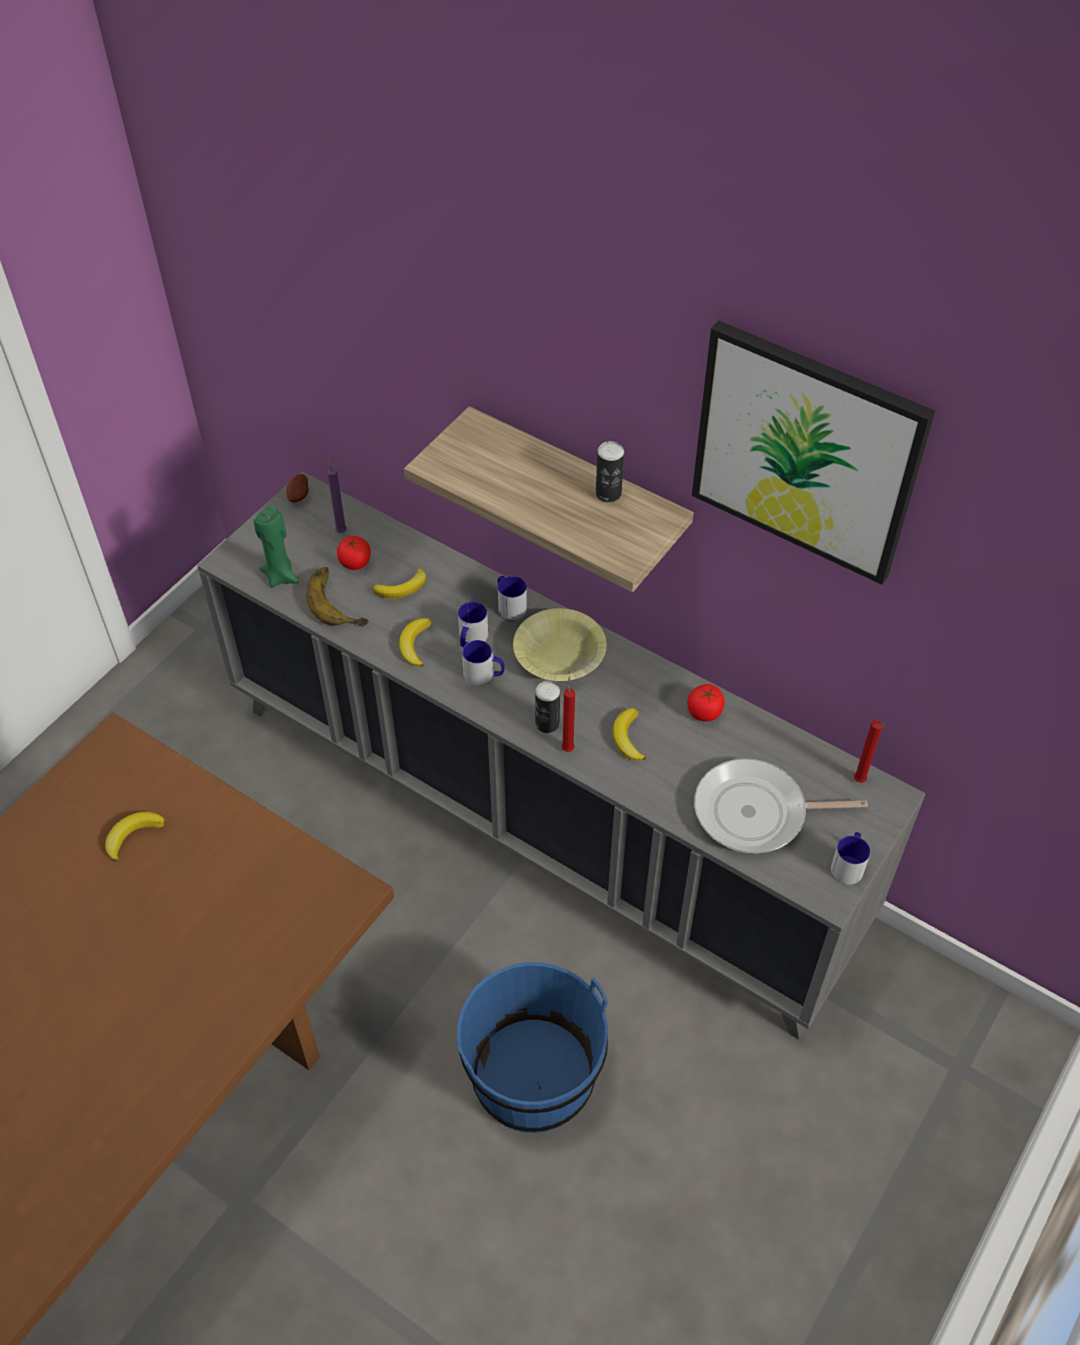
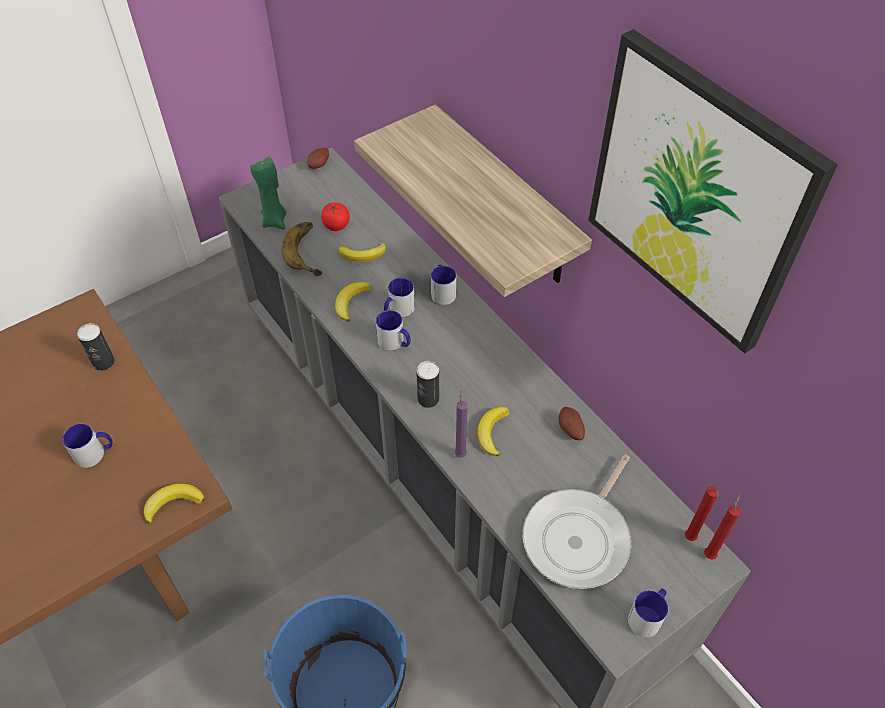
camera: 20 degrees right, 0 degrees up
(133, 835) = (54, 390): banana -> banana (173, 503)
(220, 886) = (95, 453): none -> mug
(341, 530) = (337, 198): purple candle -> purple candle (460, 453)
(559, 655) = (465, 344): yellow bowl -> none
(568, 747) = (436, 425): red candle -> red candle (710, 553)
(608, 493) = (520, 203): can -> can (103, 362)
(704, 712) = (570, 430): tomato -> potato
(756, 813) = (579, 537): frying pan -> frying pan turned 75 degrees counterclockwise

